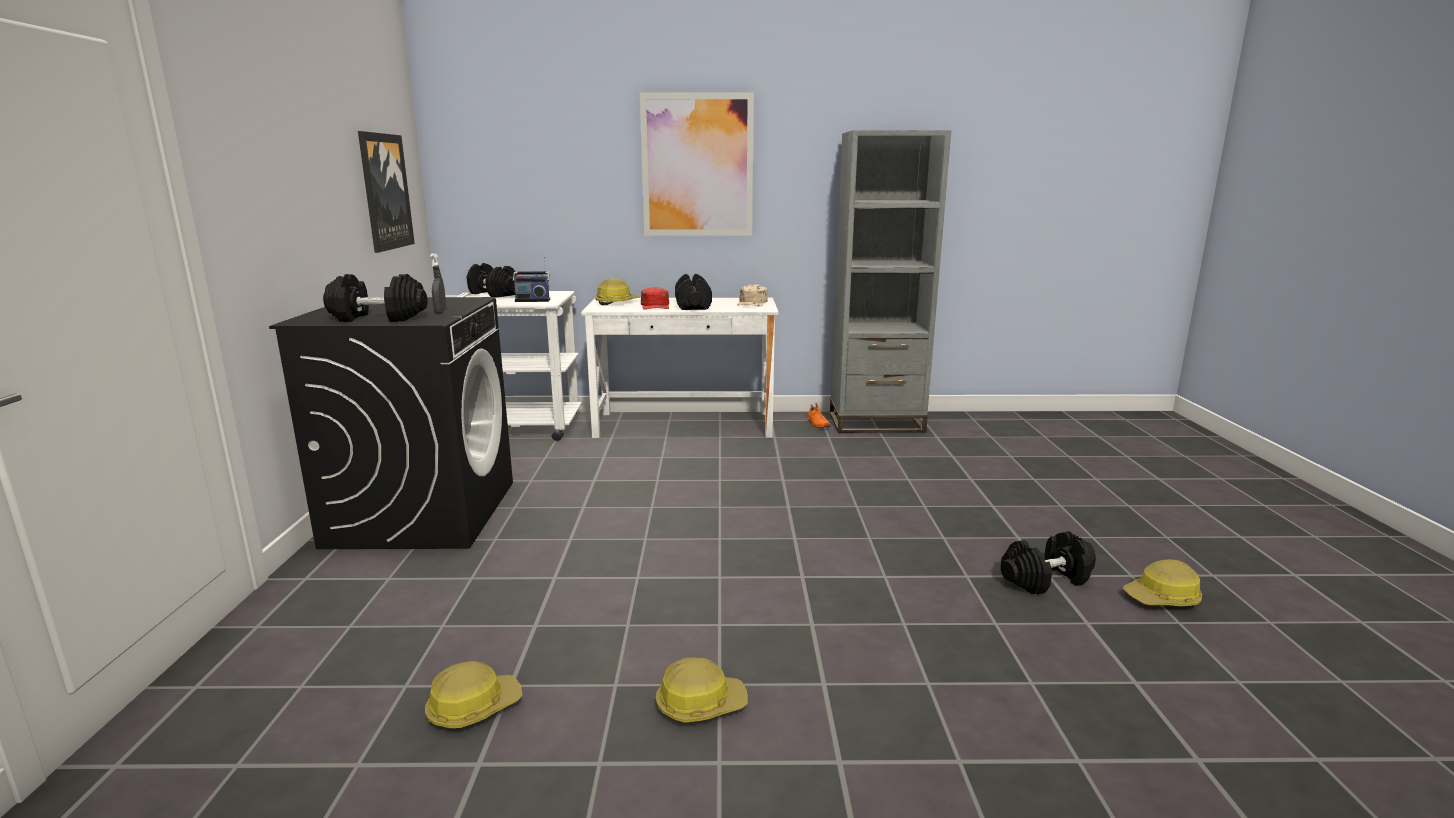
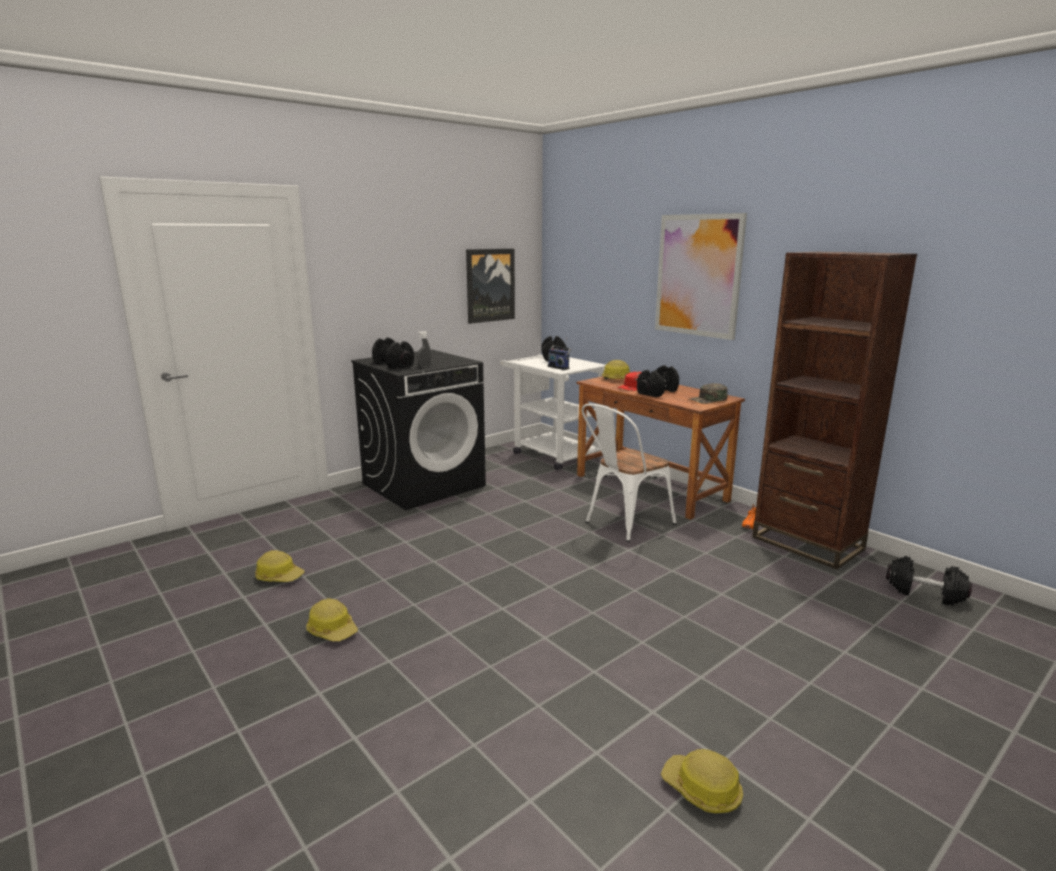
camera: 50 degrees right, 0 degrees up
(684, 425) = (650, 487): white desk -> brown desk
(731, 462) = (623, 524): none -> white chair
(752, 303) = (708, 399): beige cap -> green cap
(876, 423) = (807, 543): grey bookcase -> brown bookcase
(1045, 580) = (641, 711): black dumbbell -> black dumbbell (924, 593)

